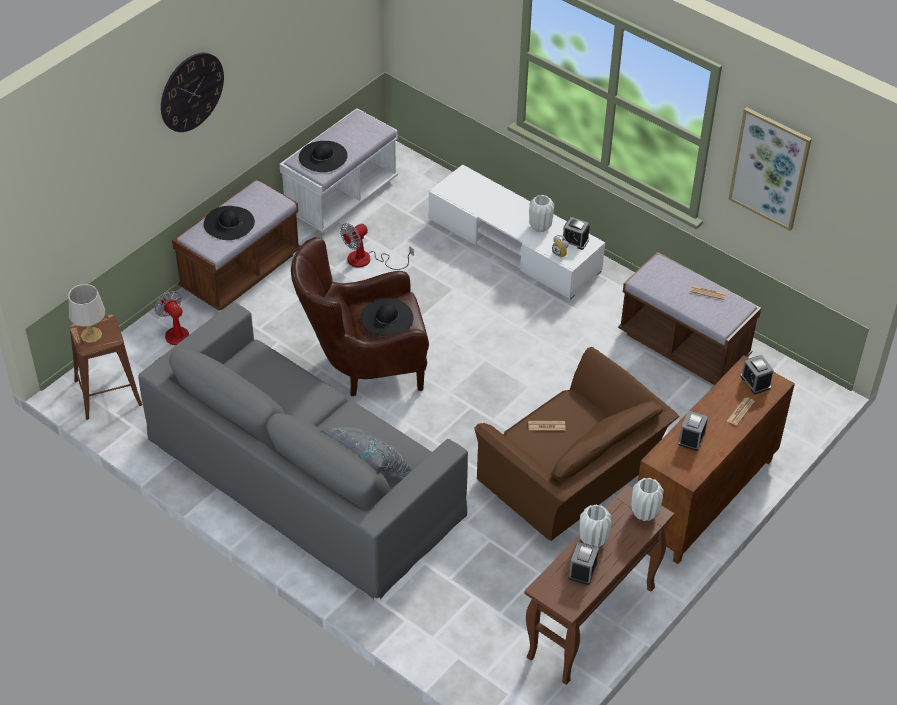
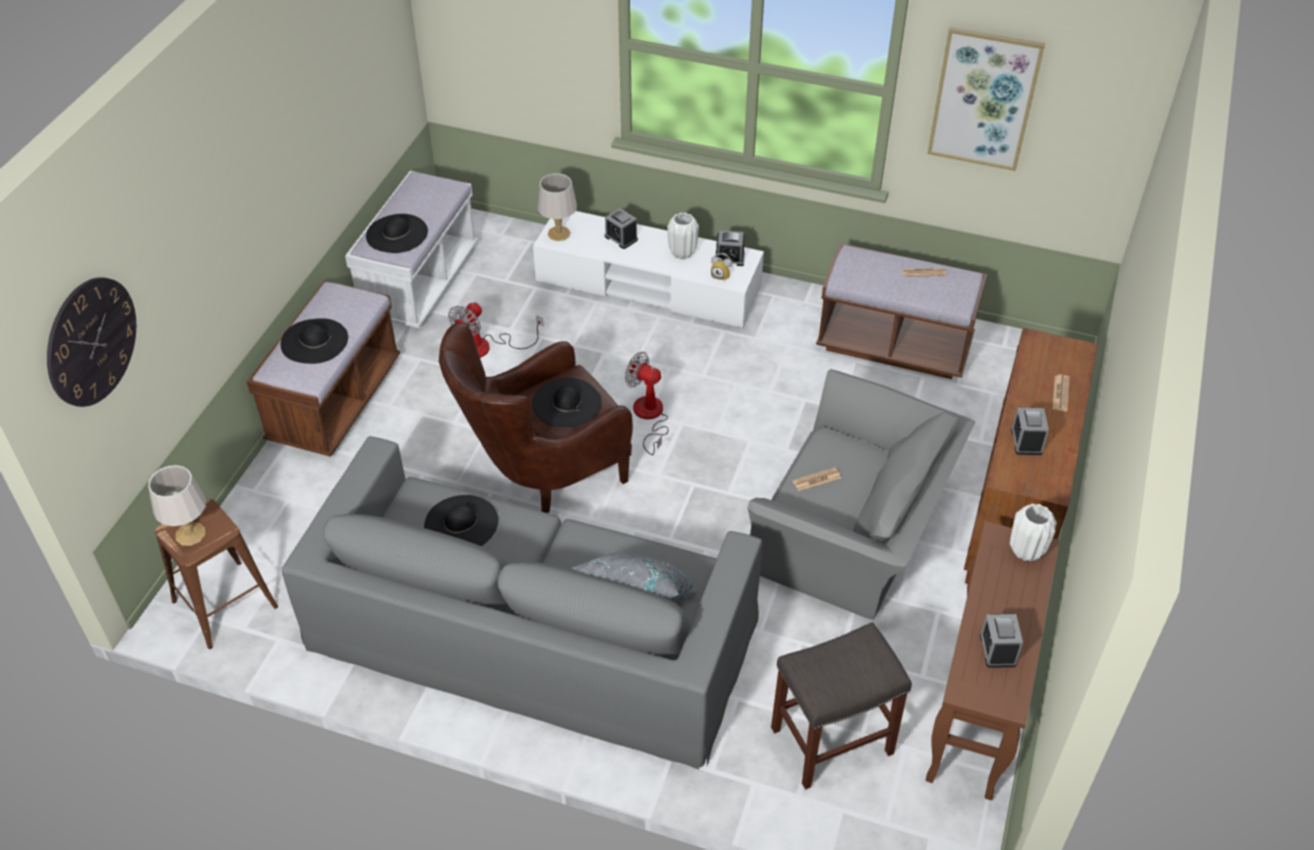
camera: 20 degrees left, 0 degrees up
(174, 343) = (287, 514): fan -> fan (649, 417)
(191, 92) = (233, 173): wall clock -> wall clock (91, 341)
(275, 381) = (461, 523): none -> black hat
(452, 186) = (558, 234): none -> grey table lamp
(474, 611) = (830, 742): none -> grey stool
(572, 474) = (854, 530): brown armchair -> grey armchair
(592, 540) = (986, 606): white vase -> none
(755, 382) = (1055, 354): alarm clock -> alarm clock (621, 238)

